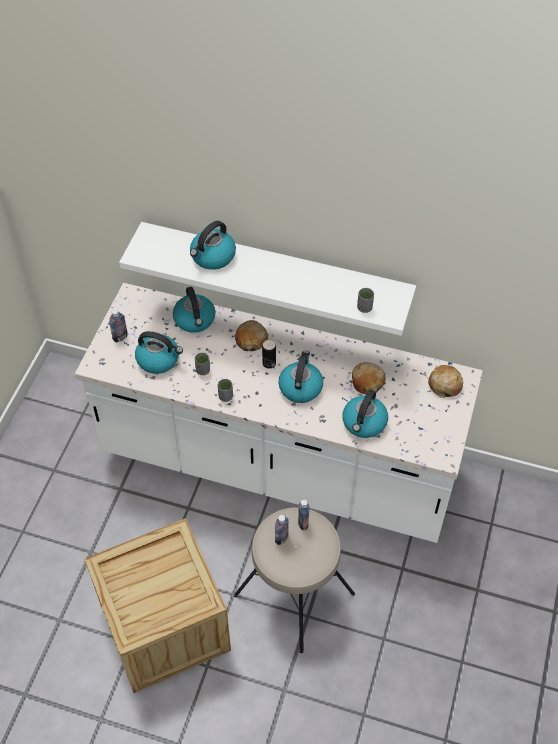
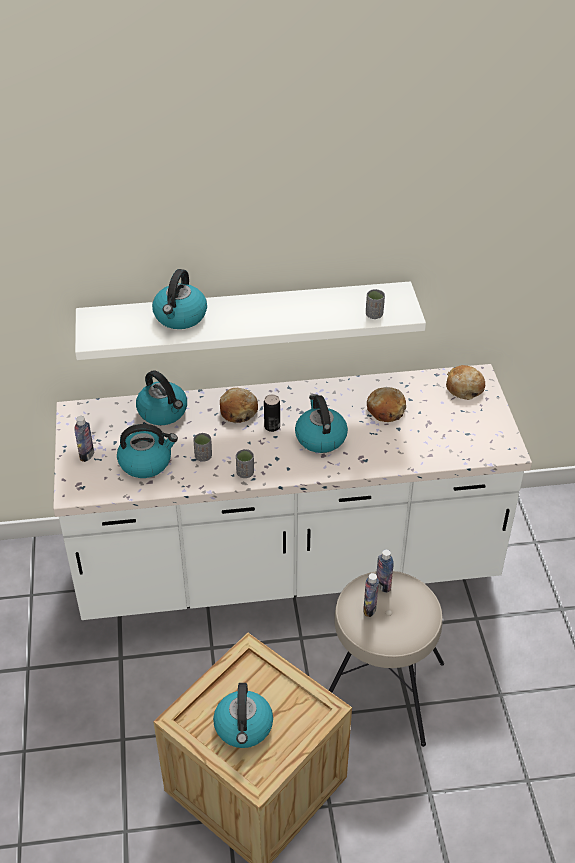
camera: 25 degrees left, 10 degrees down
(364, 423) = (408, 448): kettle -> kettle (244, 727)

